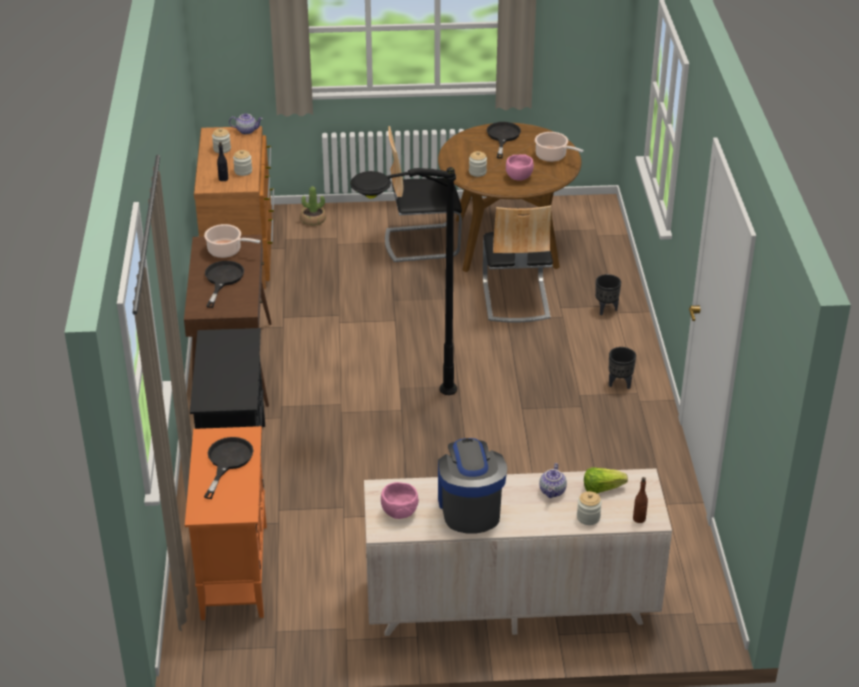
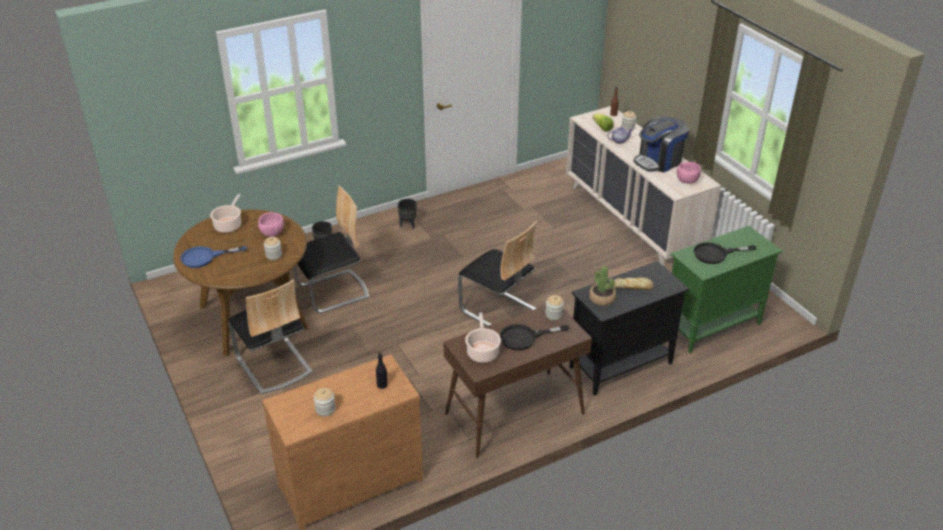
camera: 115 degrees left, 0 degrees up
(229, 371) = (632, 287): none -> bread
(234, 570) = (711, 326): orange cabinet -> green cabinet
(243, 171) = (361, 377): jar -> jar (554, 315)
(247, 130) = (278, 406): teapot -> none
(313, 220) = (263, 451): potted plant -> potted plant (602, 298)
(397, 404) = (498, 311): black floor lamp -> chair
(502, 137) = (204, 257): black frying pan -> blue frying pan

